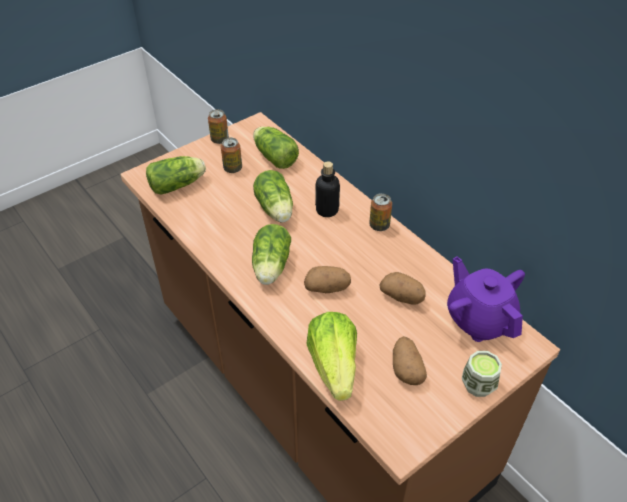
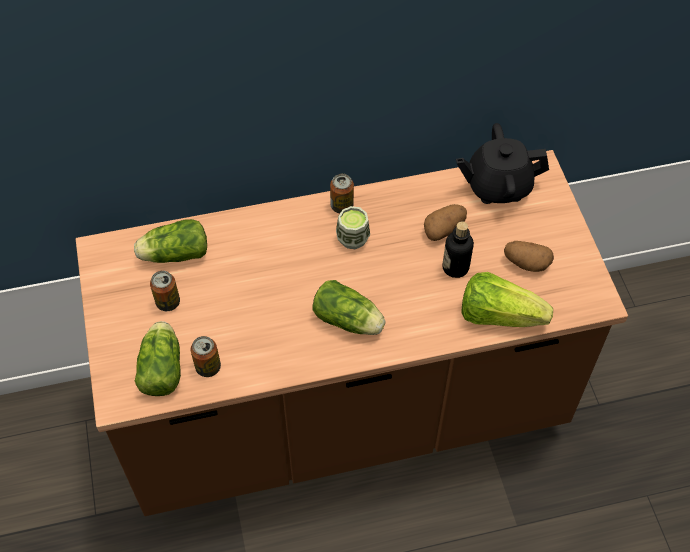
camera: 65 degrees left, 10 degrees up
(219, 139) = (103, 298): can -> can (208, 367)
(275, 210) = (265, 286): lettuce -> none
(327, 210) = (293, 240): bottle -> bottle (455, 267)
(327, 288) = (403, 283): potato -> none
(478, 385) = (563, 221): cup -> cup (353, 238)
(479, 319) = (497, 186): purple teapot -> black teapot

